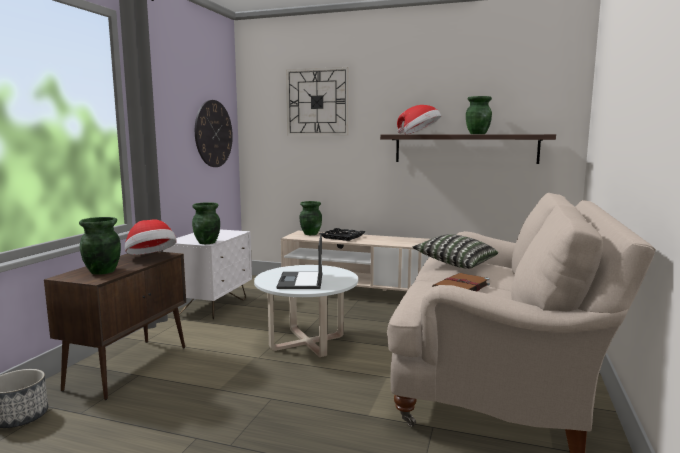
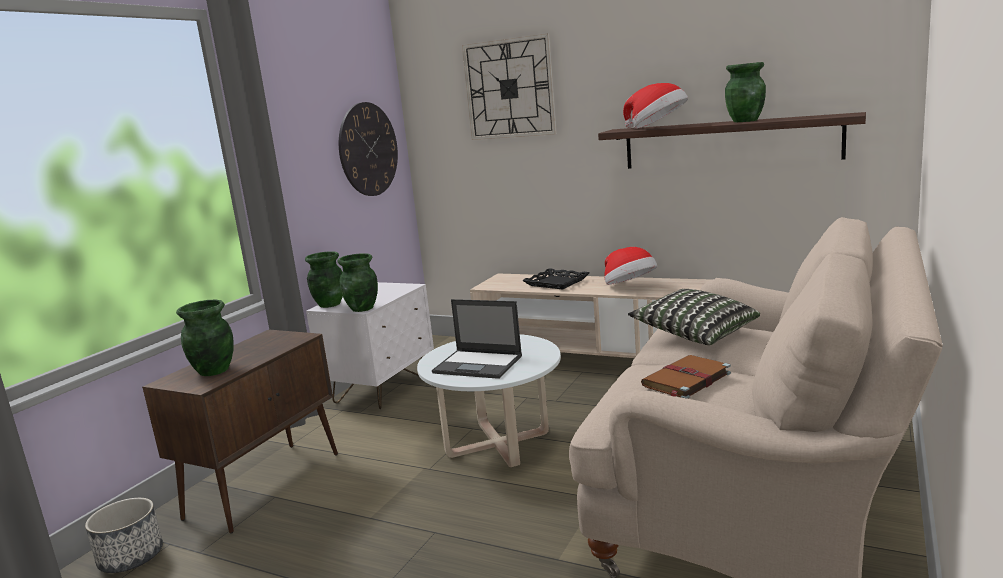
camera: 10 degrees right, 5 degrees up
(151, 257) = (279, 343): hat -> hat (630, 287)
(301, 281) = (479, 364): laptop -> laptop turned 75 degrees counterclockwise
(310, 234) = (513, 279): green vase -> green vase (329, 304)

